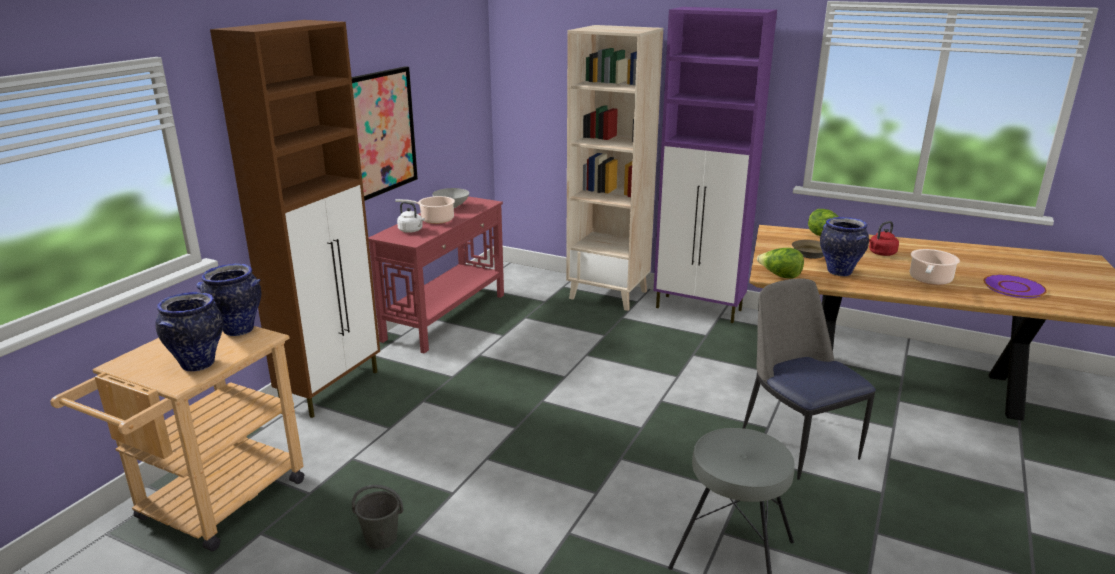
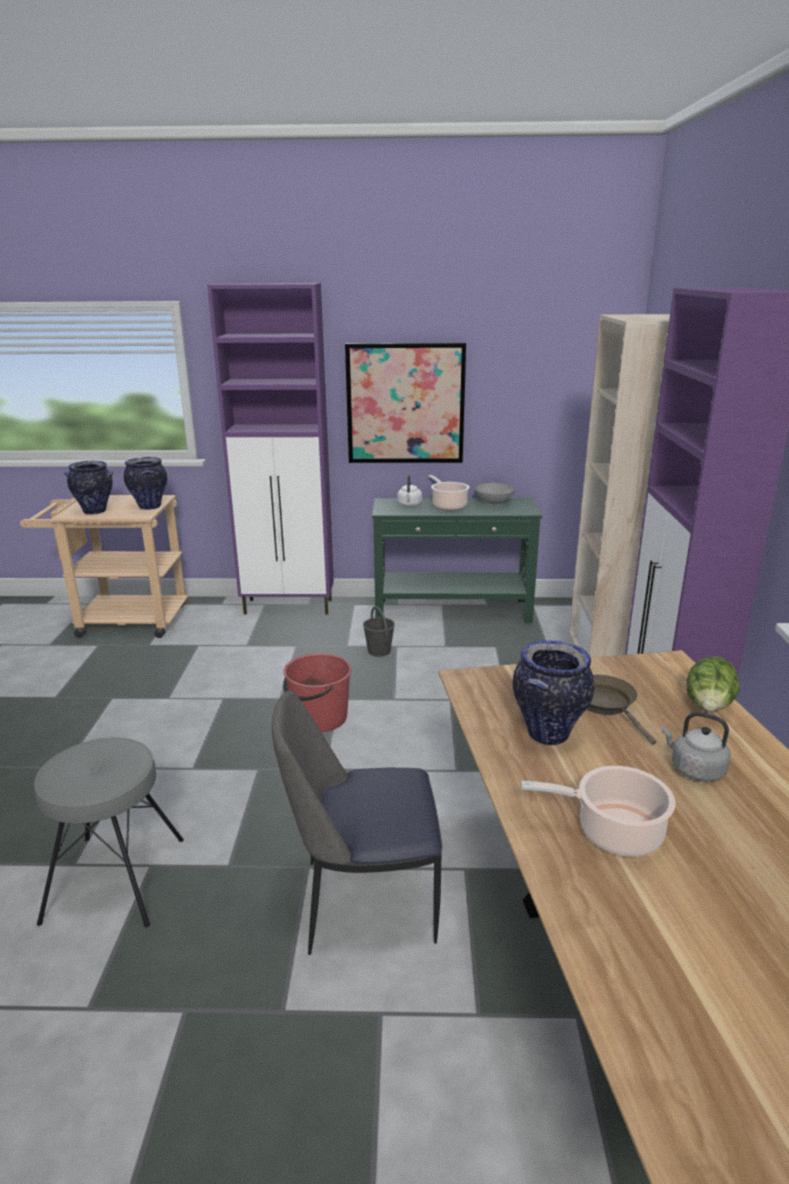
camera: 65 degrees right, 0 degrees up
(332, 388) = (289, 607): brown cabinet -> purple cabinet
(380, 538) = (101, 687): grey bucket -> grey bucket (379, 651)
(446, 317) = (453, 611): red console table -> green console table
(565, 415) = (319, 718): none -> red bucket
(780, 276) = (477, 688): lettuce -> none
(797, 443) = (364, 902): chair -> chair turned 135 degrees counterclockwise
(881, 253) = (694, 769): red kettle -> grey kettle
(1013, 287) = (701, 961): purple plate -> none

